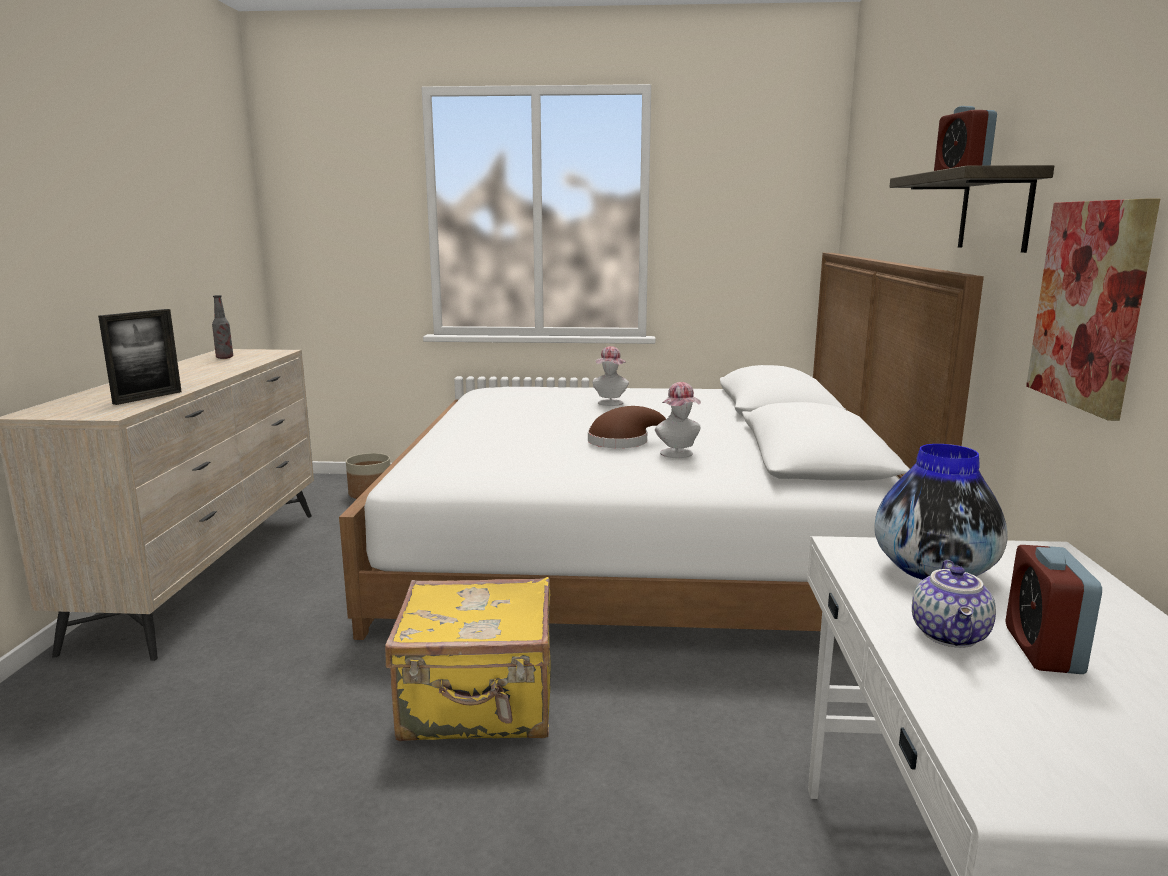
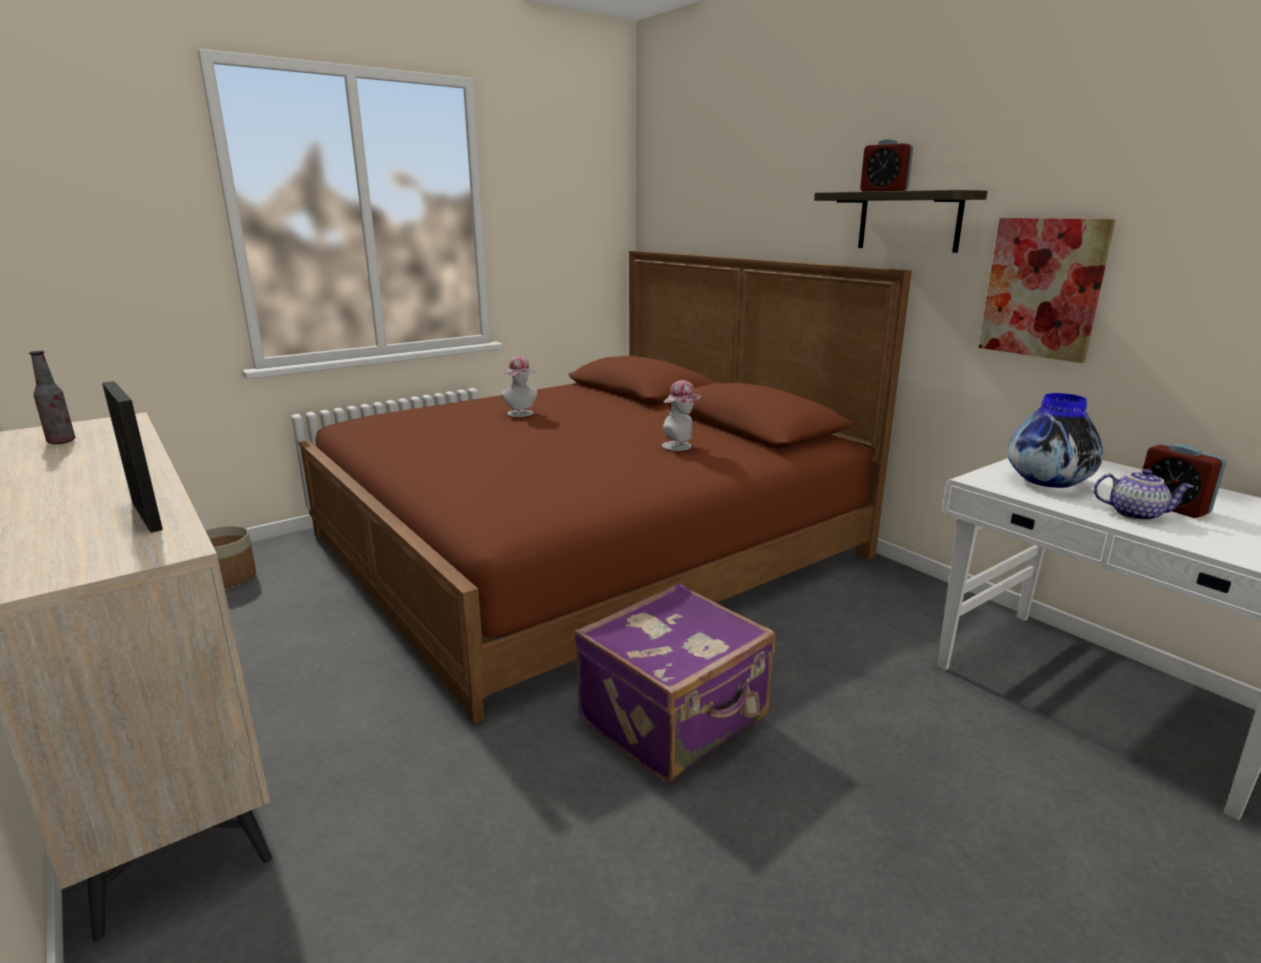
camera: 40 degrees left, 5 degrees up
(148, 397) = (146, 515): picture frame -> picture frame turned 150 degrees clockwise
(479, 705) = (676, 720): yellow suitcase -> purple suitcase
(623, 442) = (617, 446): brown hat -> none
(636, 546) = (584, 543): white bed -> brown bed
(951, 636) = (1135, 514): teapot -> teapot turned 45 degrees counterclockwise

